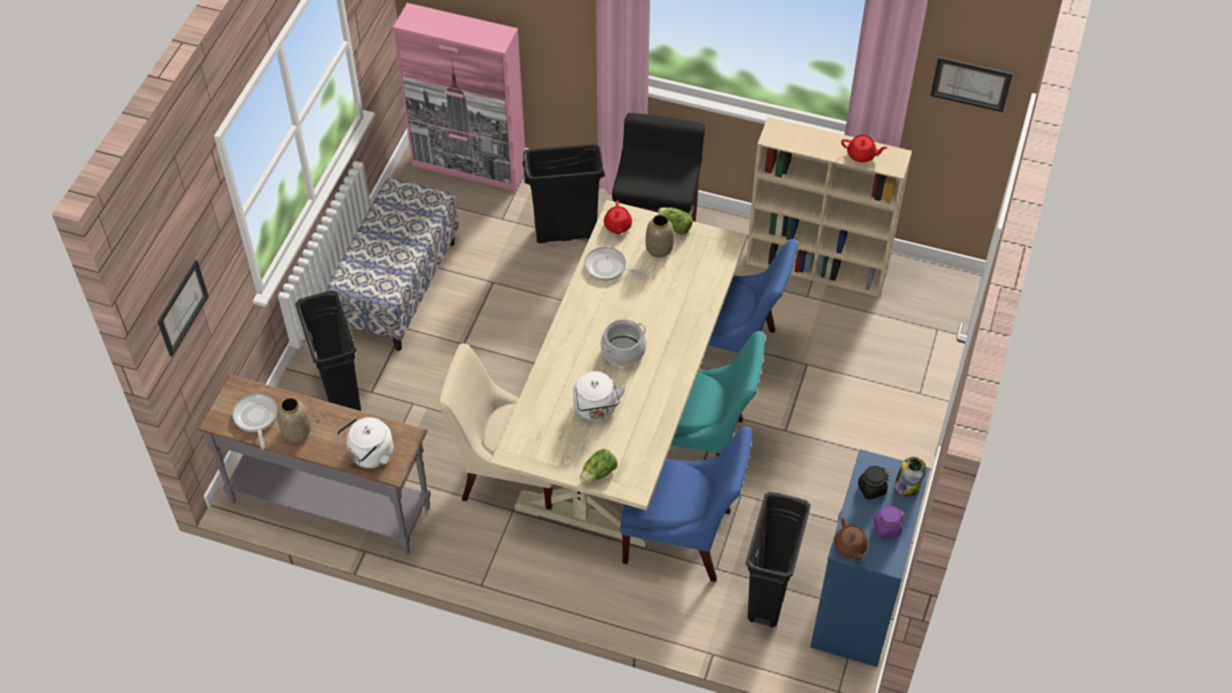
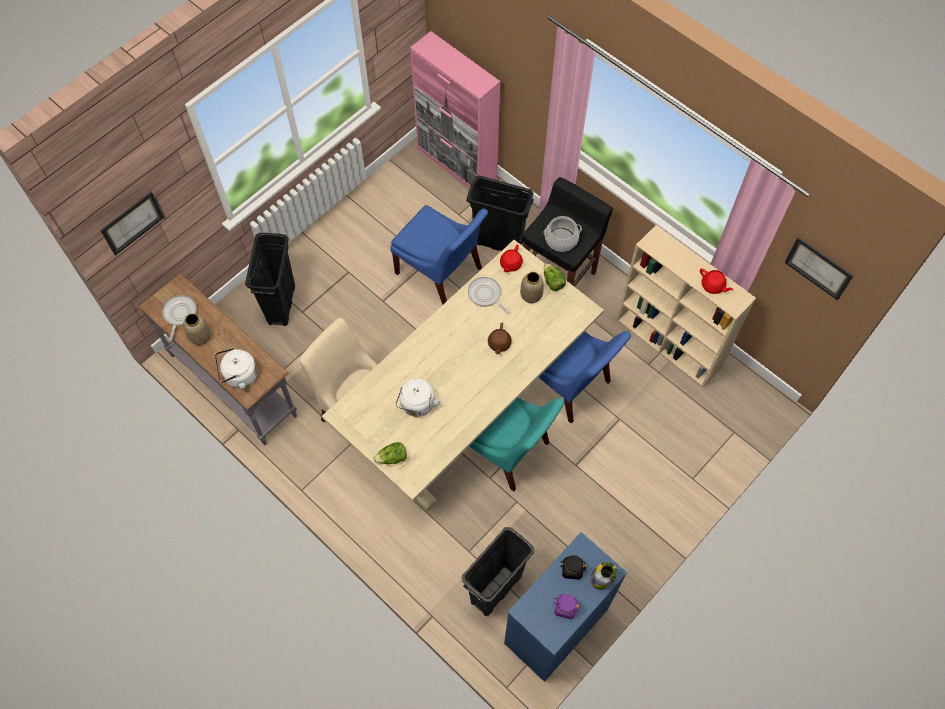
camera: 25 degrees right, 10 degrees up
(398, 287) = (360, 239): bench -> none
(623, 351) = (461, 367): cooking pot -> cooking pot (561, 239)
(682, 538) = (457, 517): blue chair -> blue chair (441, 273)
(850, 547) = (529, 610): brown teapot -> brown teapot (499, 344)

